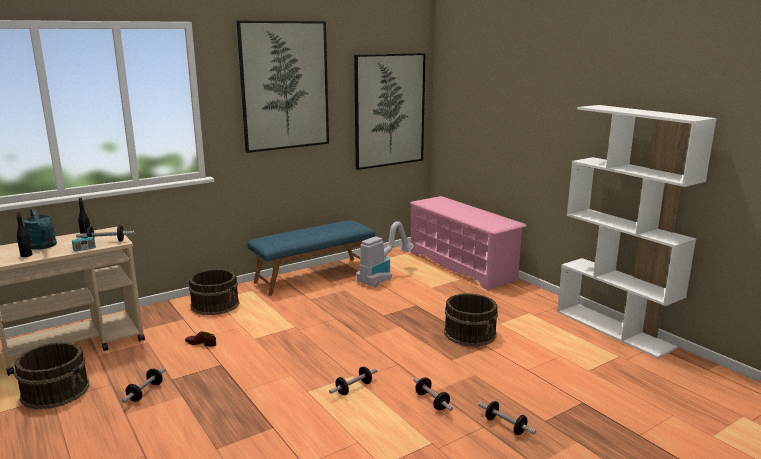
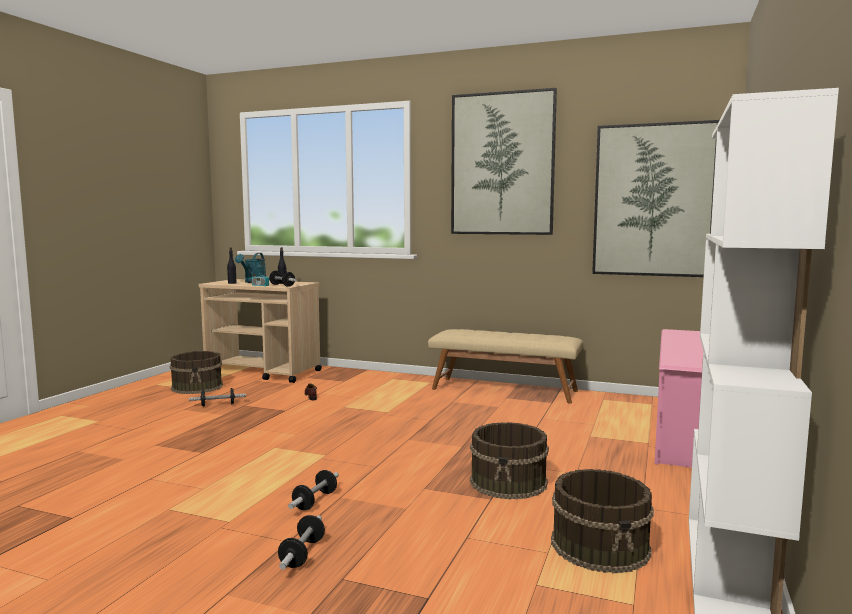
camera: 55 degrees right, 10 degrees down
(215, 304) = (383, 381): brown bucket -> brown bucket (601, 546)
(314, 275) = (504, 390): blue bench -> beige bench
(354, 388) = (301, 461): dumbbell -> none
(383, 277) = (564, 411): vacuum cleaner -> none

